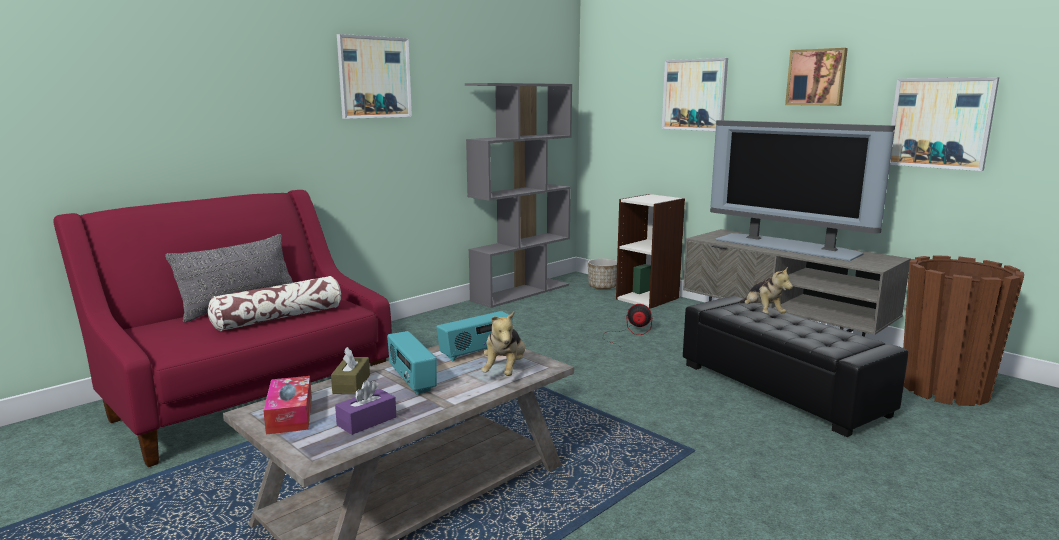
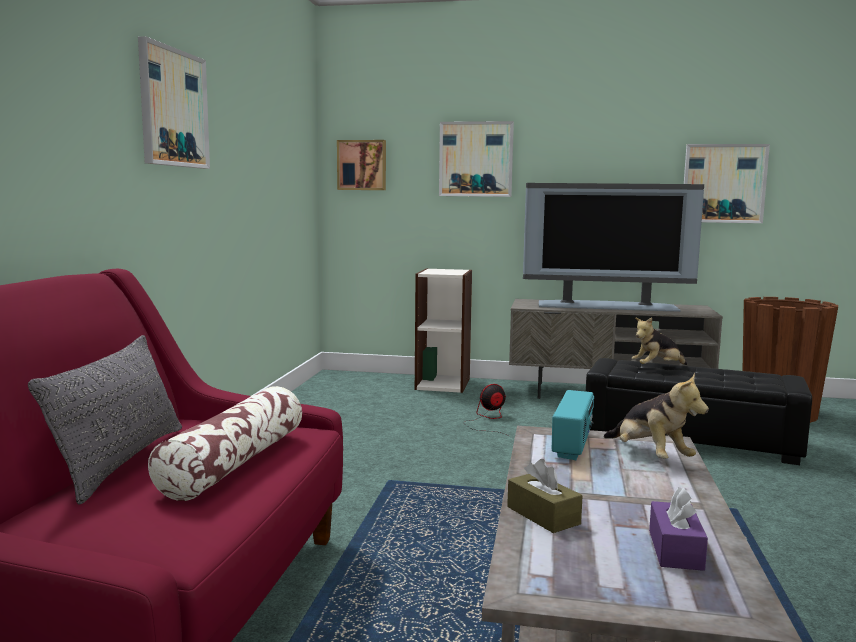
camera: 35 degrees left, 5 degrees down
(290, 415) = (576, 575): tissue box -> none
(411, 380) = (592, 491): radio -> none
(521, 292) = (302, 399): grey bookcase -> none
(602, 287) = (379, 380): planter -> none
(762, 313) = (657, 367): plush toy -> plush toy turned 120 degrees clockwise
(816, 77) = (609, 142): picture -> picture (362, 165)

